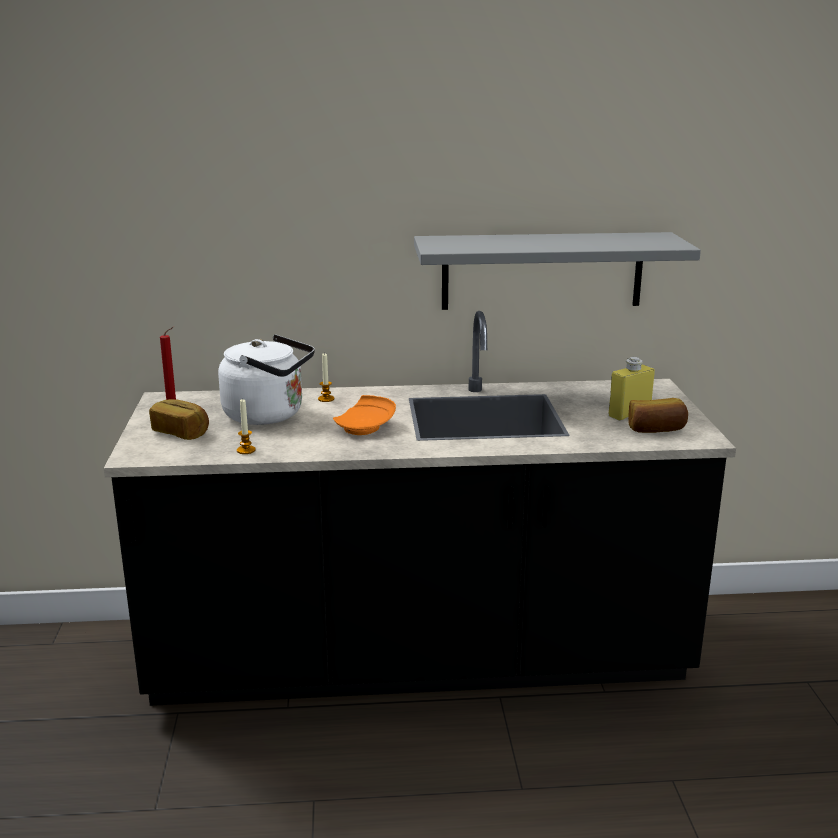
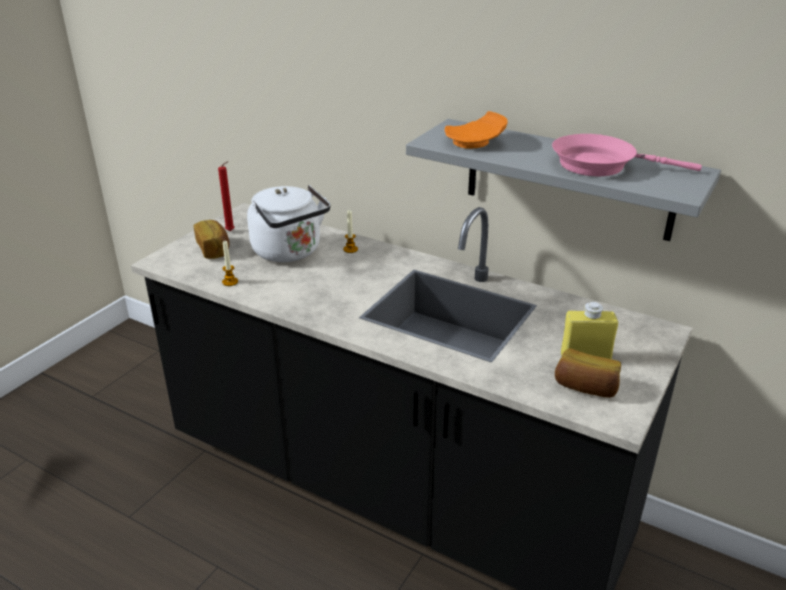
camera: 35 degrees right, 10 degrees up
(365, 427) = (339, 289): orange plate -> orange plate (476, 142)
(594, 241) = (600, 165): none -> pink frying pan

